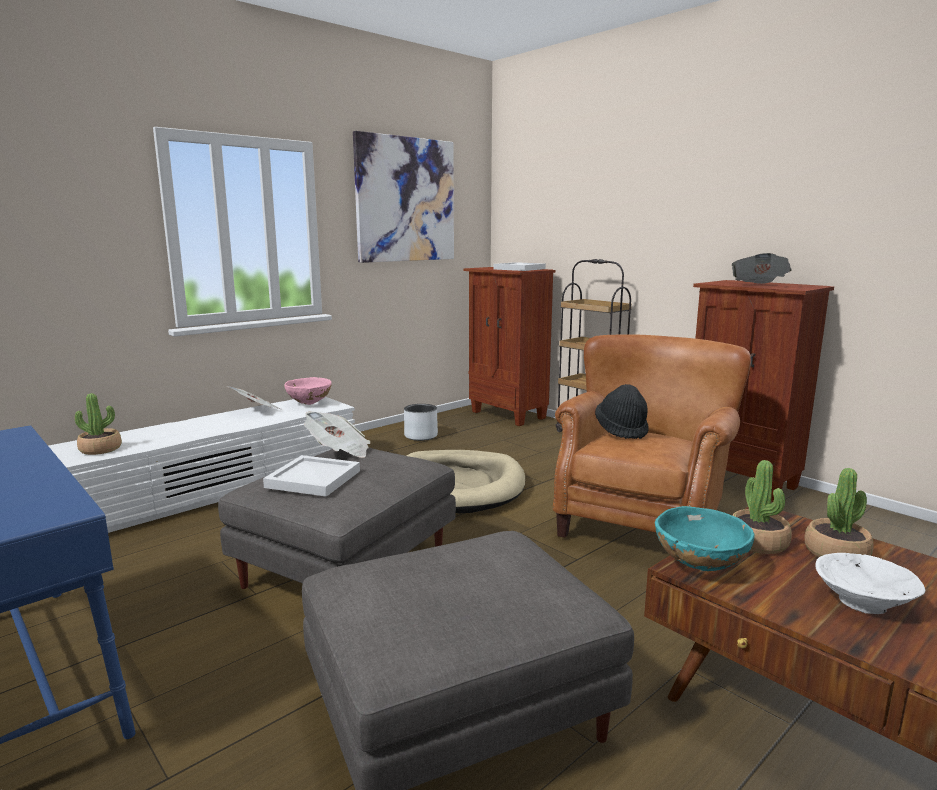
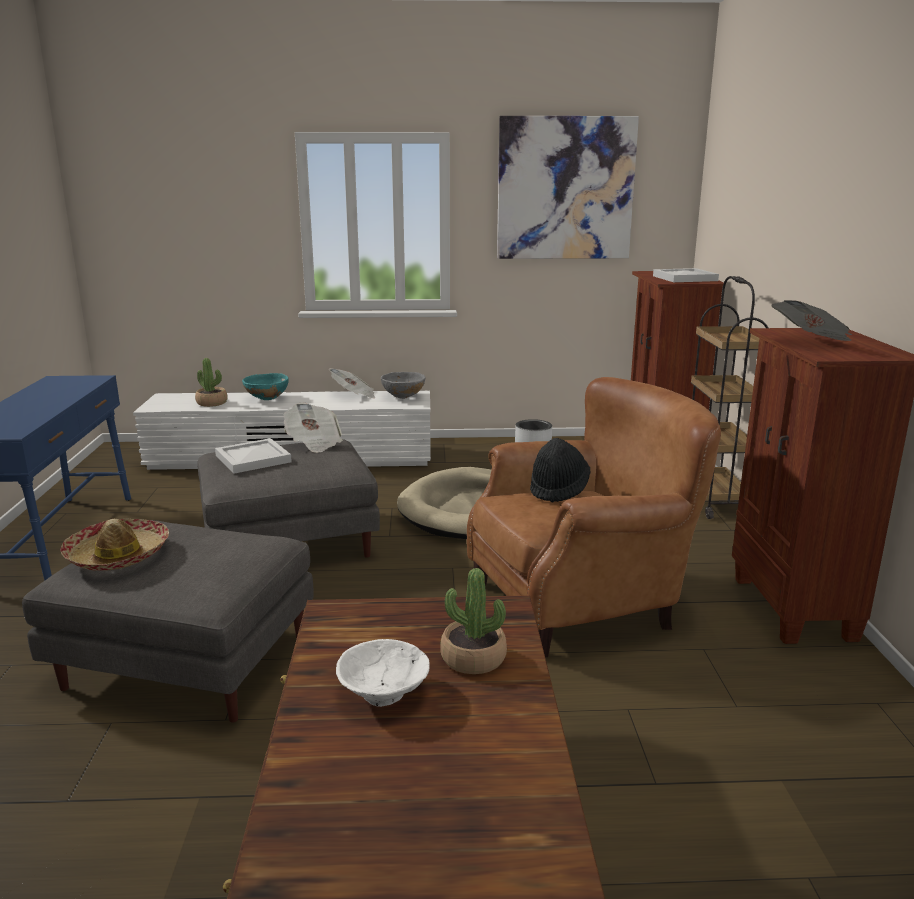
camera: 40 degrees right, 5 degrees up
(309, 403) = (403, 397): pink bowl -> grey bowl
(403, 610) = (118, 555): none -> hat
(699, 567) = (340, 615): turquoise bowl -> turquoise bowl (267, 399)
(758, 542) = (432, 621): potted plant -> none

